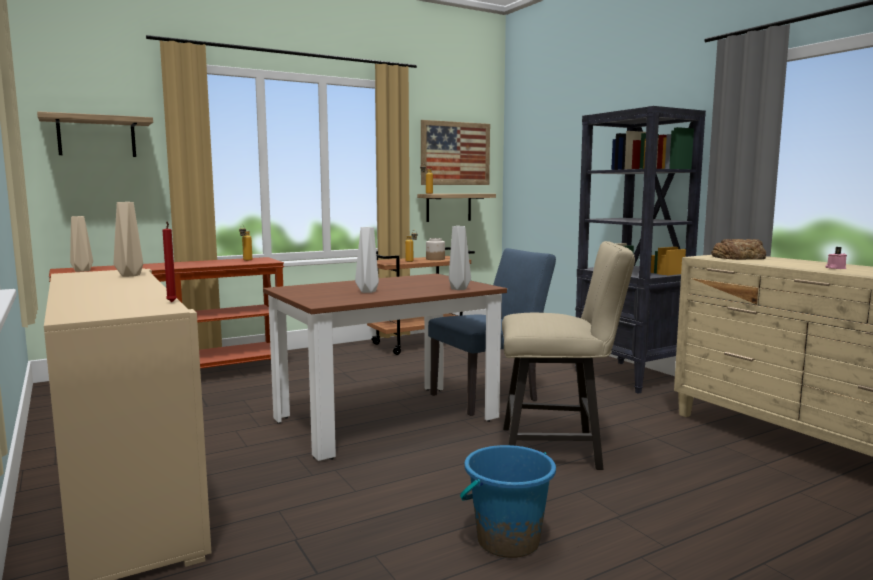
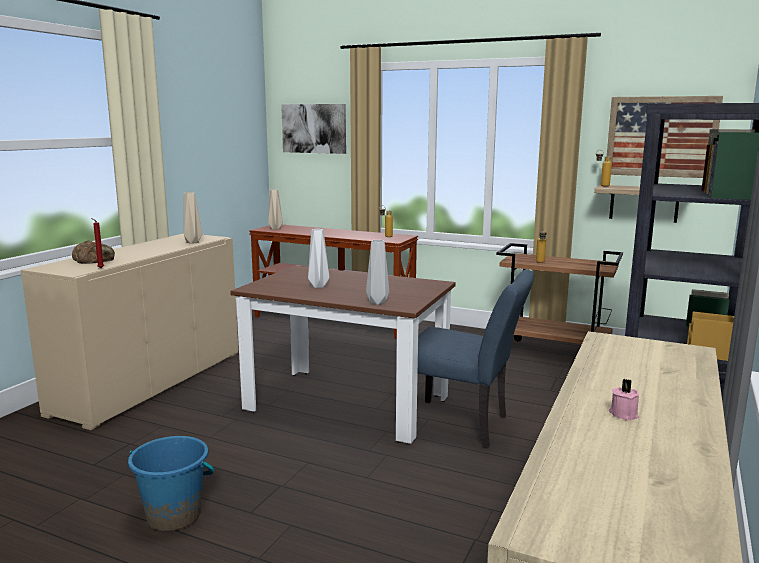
camera: 55 degrees right, 5 degrees up
(97, 137) = (314, 128): shelf -> picture
(435, 259) = (578, 264): jar -> none
(559, 449) = (374, 492): beige chair -> none
(739, 257) = (650, 355): bread -> bread (94, 259)

